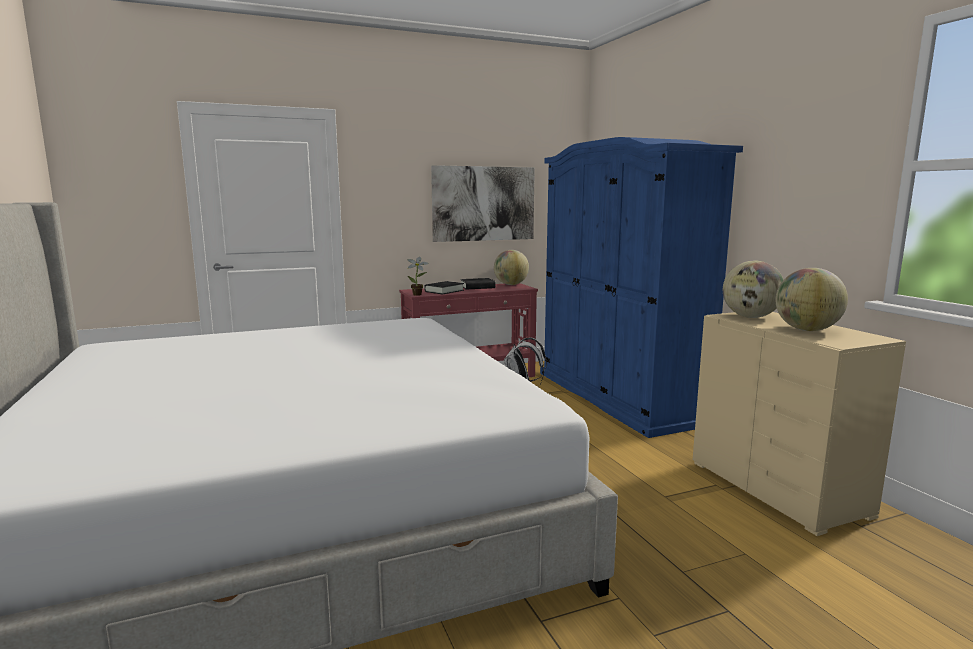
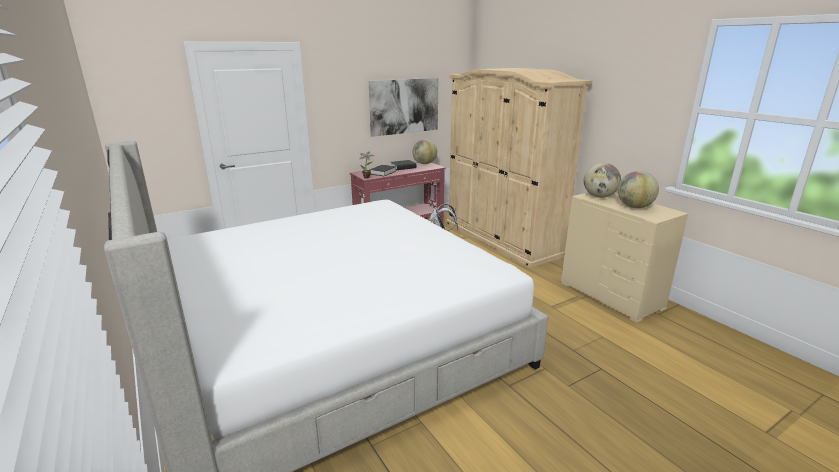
camera: 10 degrees left, 10 degrees up
(618, 396) = (502, 238): blue wardrobe -> beige wardrobe

